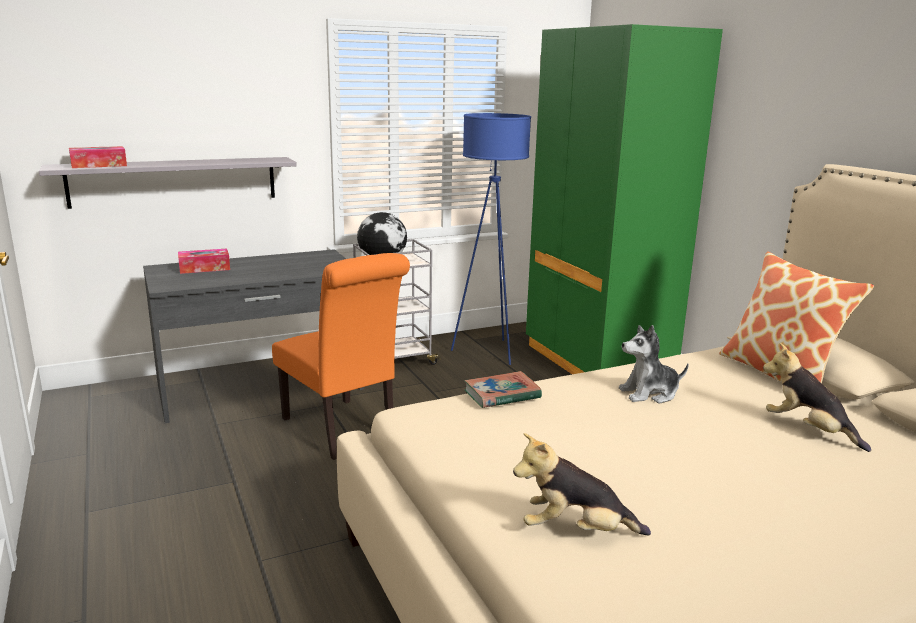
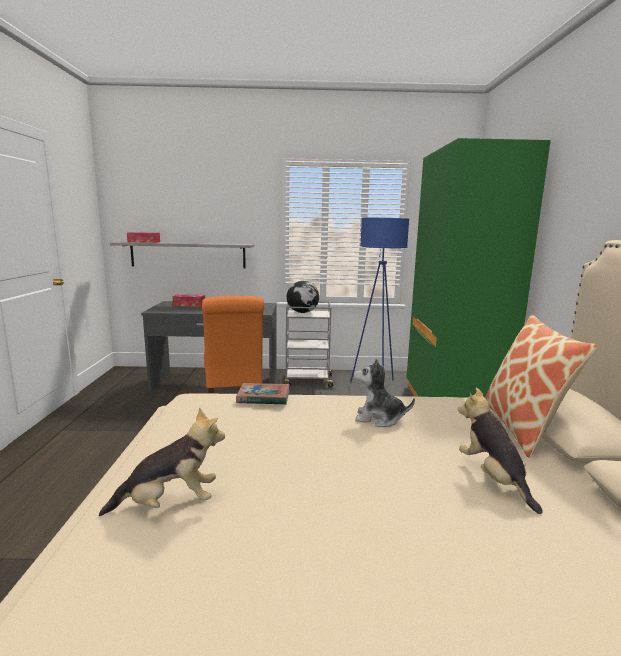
camera: 25 degrees right, 5 degrees down
(575, 531) = (170, 503): plush toy -> plush toy turned 135 degrees clockwise

